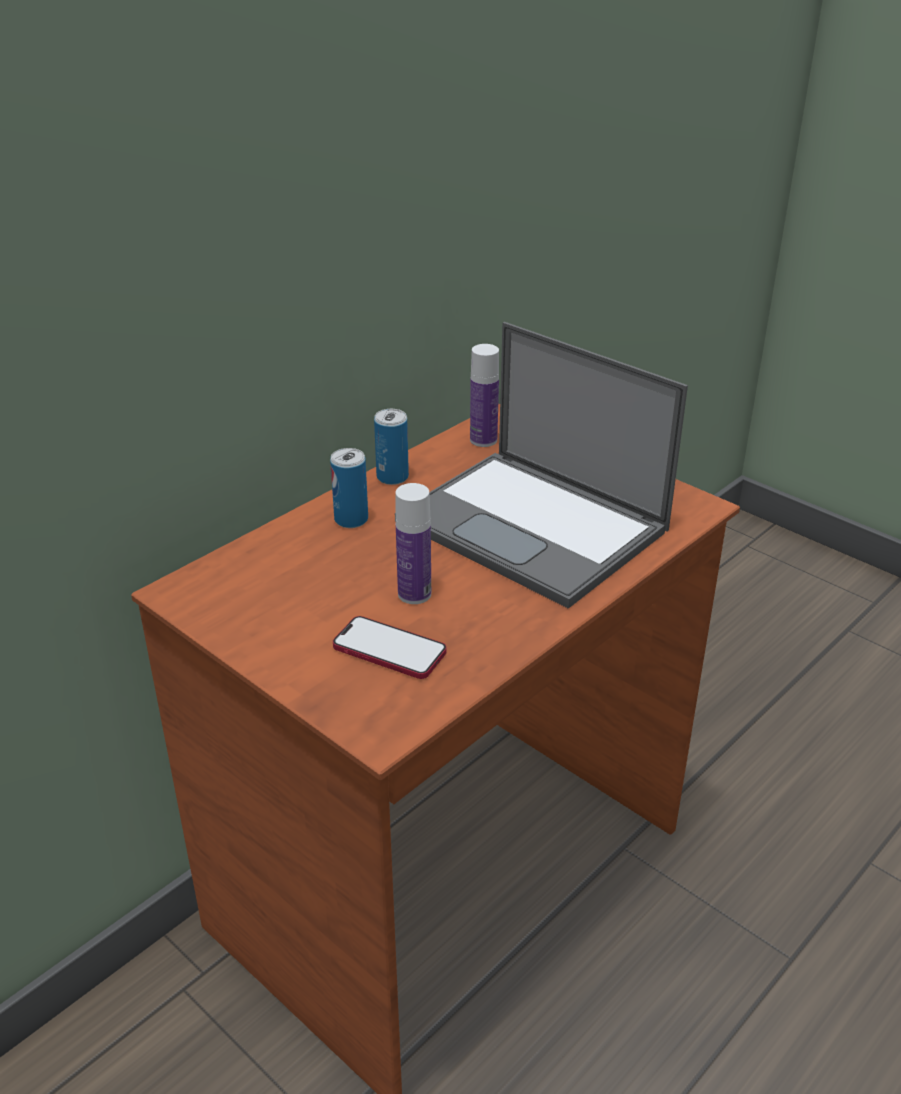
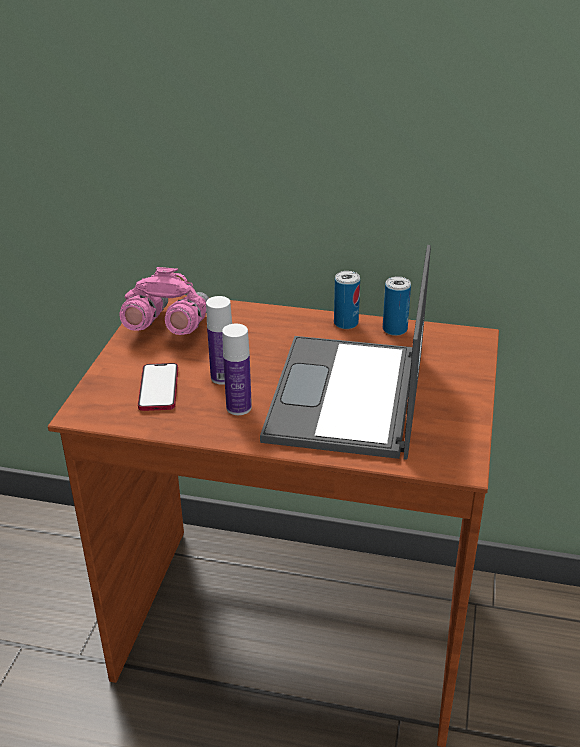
camera: 60 degrees right, 0 degrees up
(255, 601) = (168, 328): none -> pink binoculars
(351, 519) = (281, 327): can -> can (395, 329)
(483, 440) = (436, 340): bottle -> bottle (239, 407)

